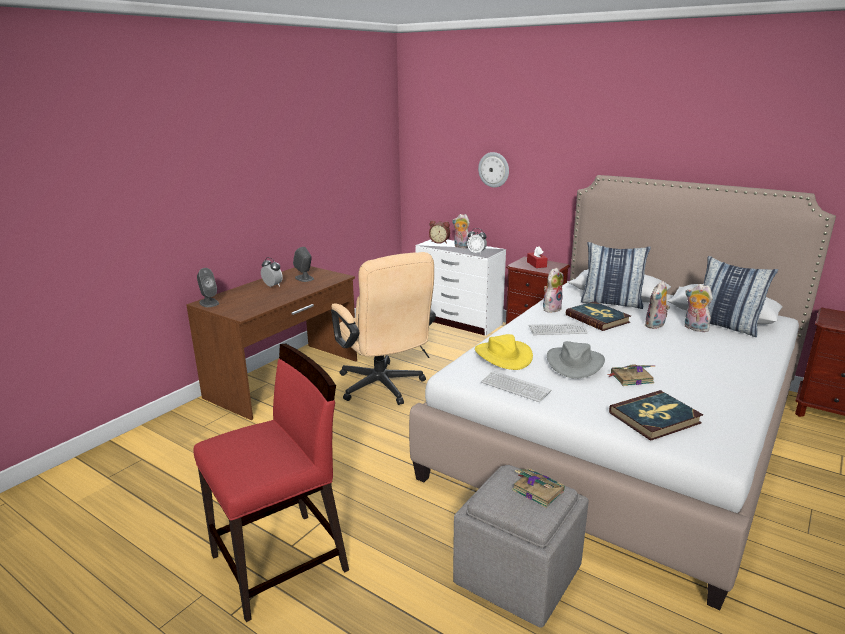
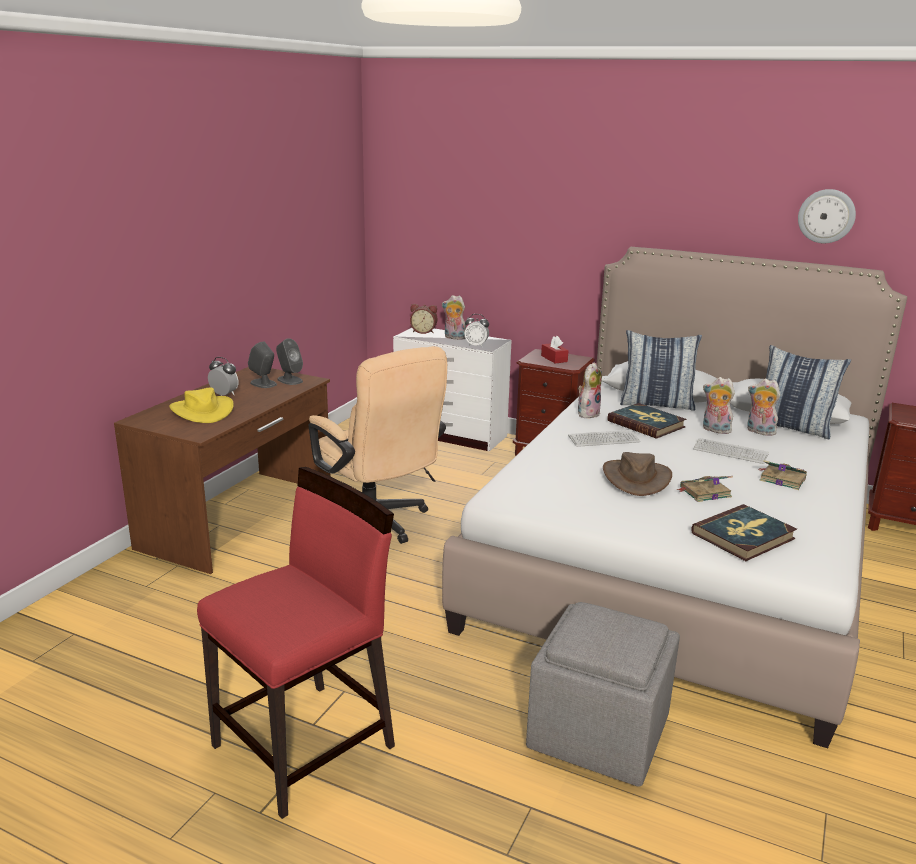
camera: 10 degrees left, 0 degrees up
(209, 303) = (145, 420): grey speaker -> grey speaker (289, 380)
(494, 169) = (494, 238): wall clock -> wall clock (826, 216)
(503, 356) = (549, 473): yellow hat -> yellow hat (202, 411)
(515, 387) = (575, 510): keyboard -> keyboard (730, 452)
(537, 490) = (623, 627): book -> book (781, 479)
(574, 363) = (636, 478): grey hat -> brown hat
(655, 326) = (714, 430): plush toy -> plush toy turned 90 degrees clockwise

